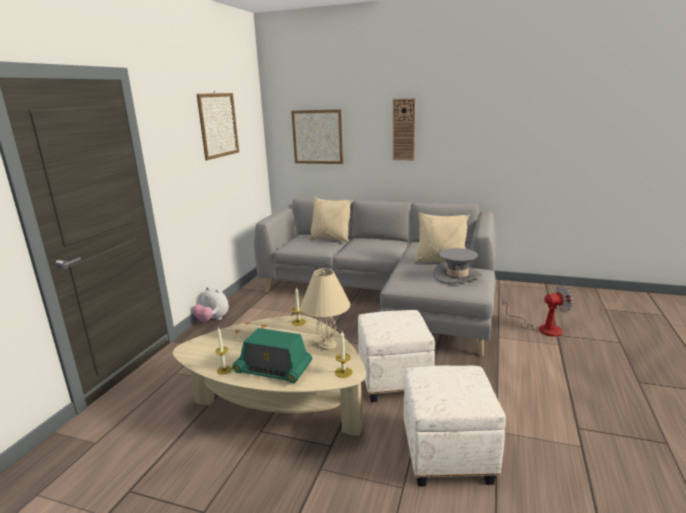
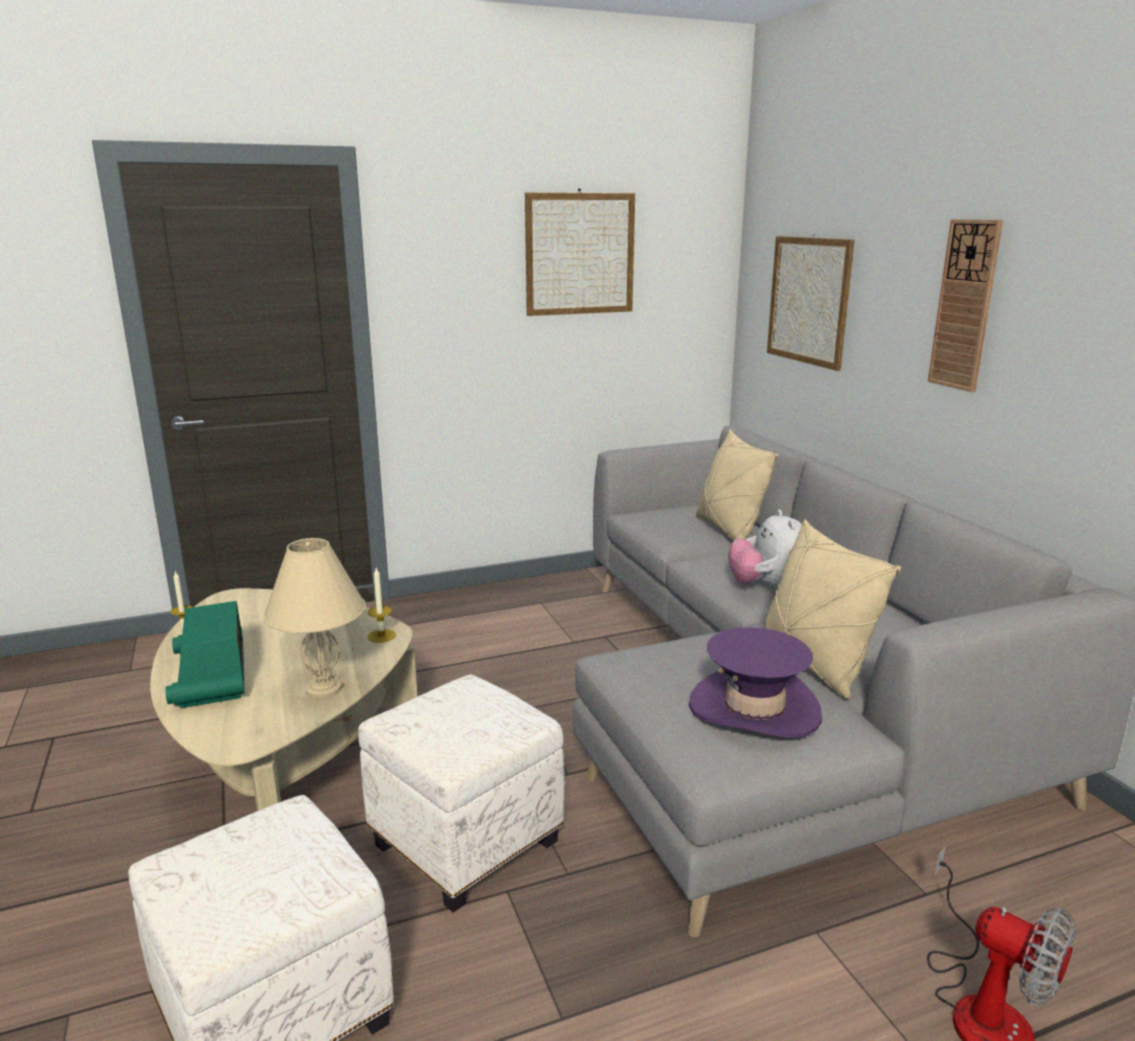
camera: 50 degrees right, 0 degrees up
(213, 320) = (467, 596): plush toy -> plush toy (768, 589)
(343, 372) = (241, 736): candle -> none
(457, 276) = (754, 708): grey hat -> purple hat

